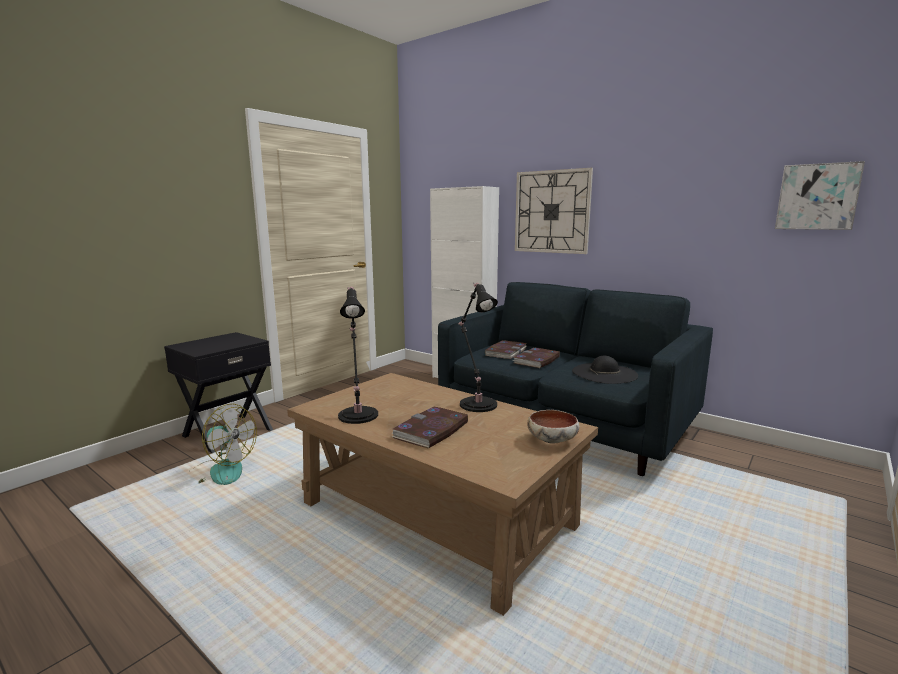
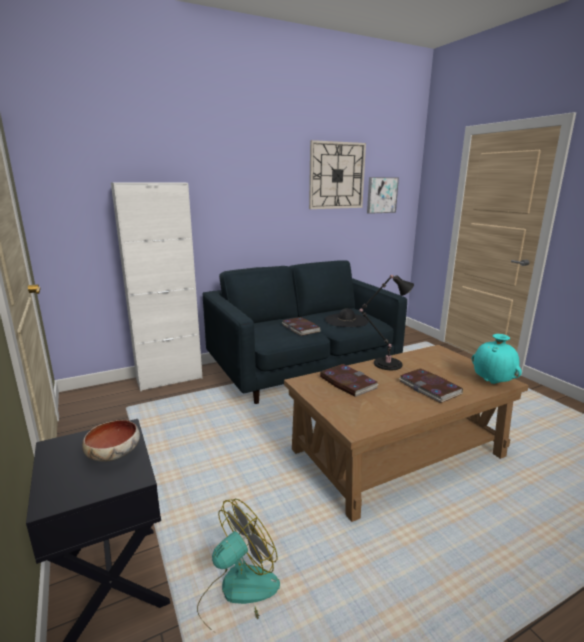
camera: 65 degrees left, 5 degrees up
(358, 414) = (384, 409): black table lamp -> none
(491, 469) = (492, 382): none -> turquoise vase
(505, 352) = (268, 331): book -> book (347, 382)
(552, 212) = (233, 205): wall clock -> wall clock (336, 175)
(553, 440) = (455, 358): bowl -> bowl (114, 454)

